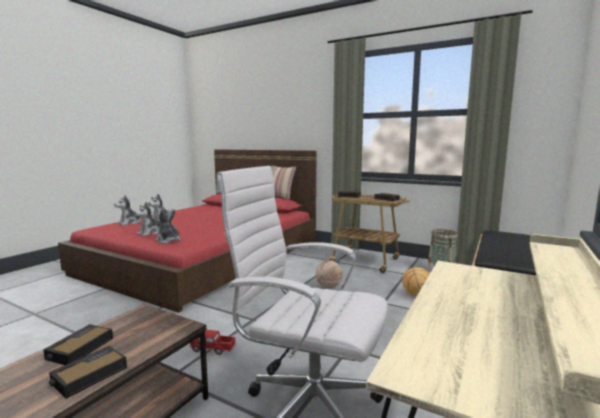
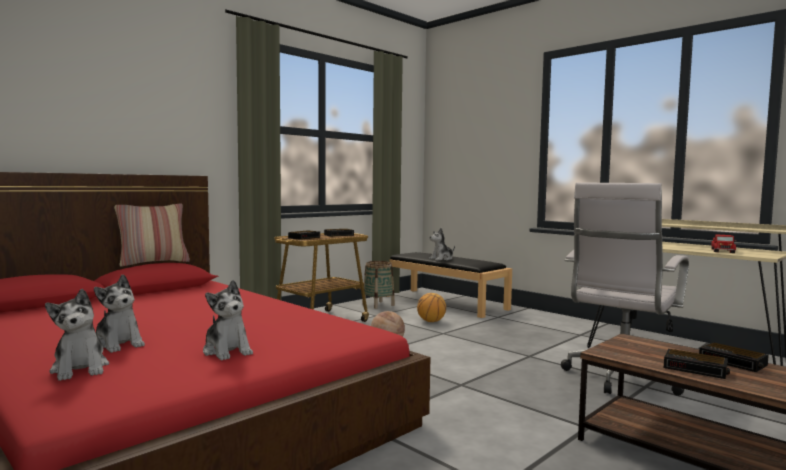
camera: 75 degrees left, 5 degrees down
(168, 241) = (315, 339): plush toy -> plush toy (441, 259)
(212, 348) = (529, 406): toy truck -> toy truck (722, 251)

